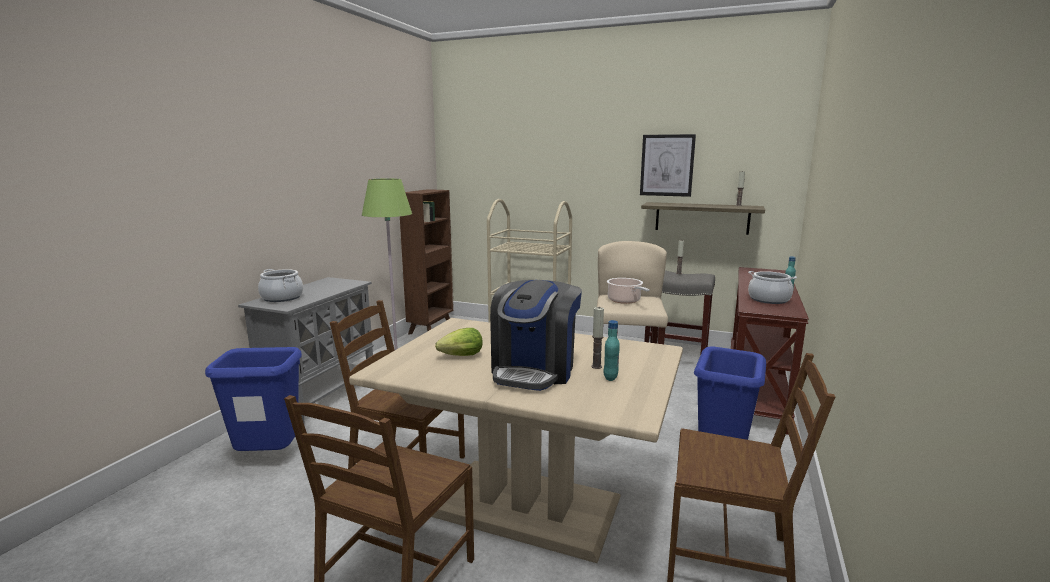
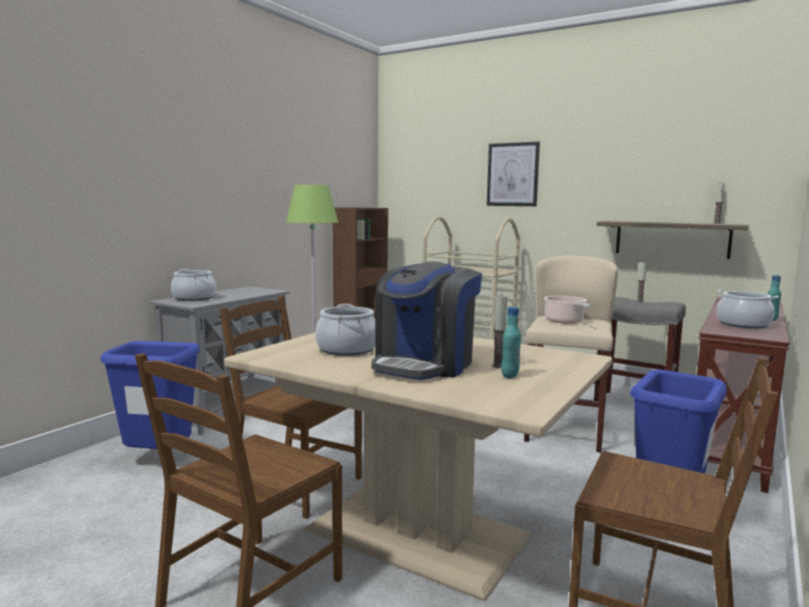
camera: 10 degrees right, 5 degrees down
(459, 356) = (347, 349): lettuce -> cooking pot
(667, 165) = (630, 178): picture -> picture (512, 174)

